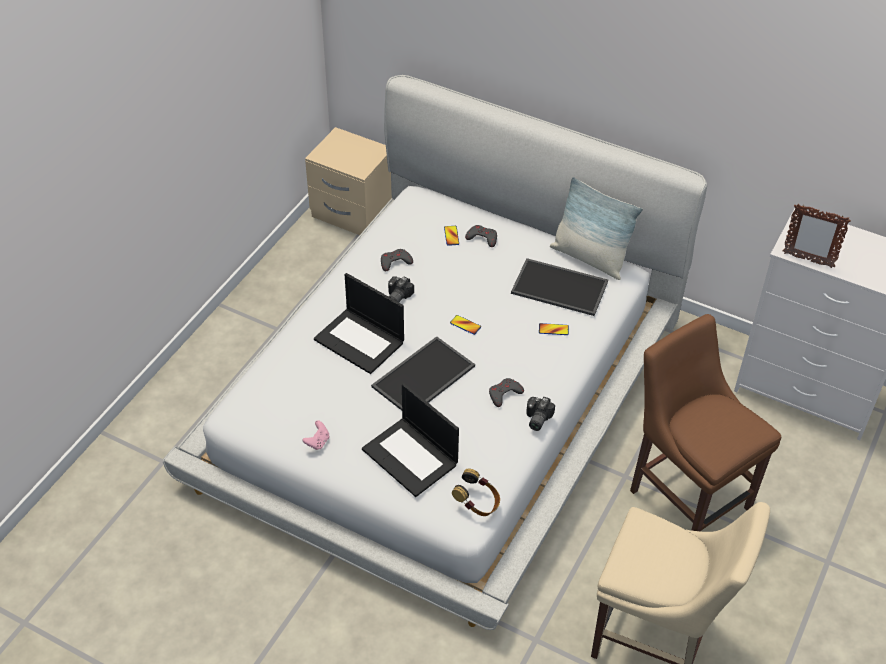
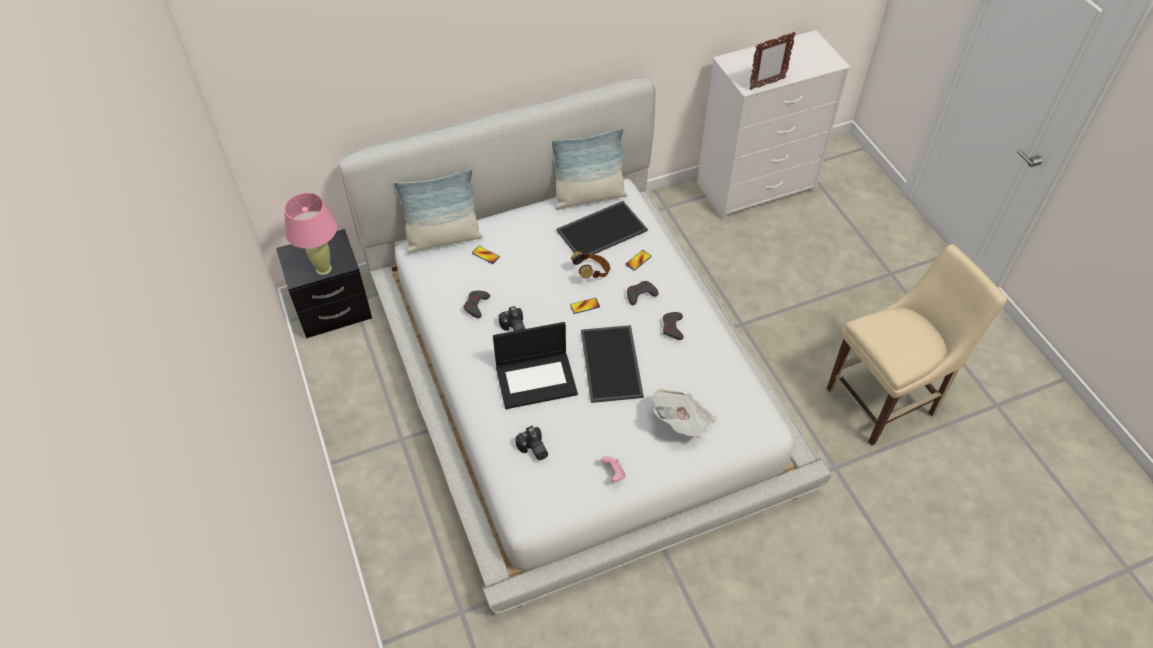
camera: 50 degrees left, 5 degrees up
(343, 163) = (323, 269): none -> pink table lamp
(352, 213) = (334, 311): beige nightstand -> black nightstand
(411, 457) = (682, 422): laptop -> newspaper
(441, 203) = (443, 239): none -> pillow
(477, 504) = (758, 411): headphones -> headphones (592, 274)
(482, 238) = (507, 239): grey game controller -> grey game controller (640, 294)
(536, 419) = (711, 325): camera -> camera (533, 449)
(686, 495) = (784, 304): brown chair -> none

